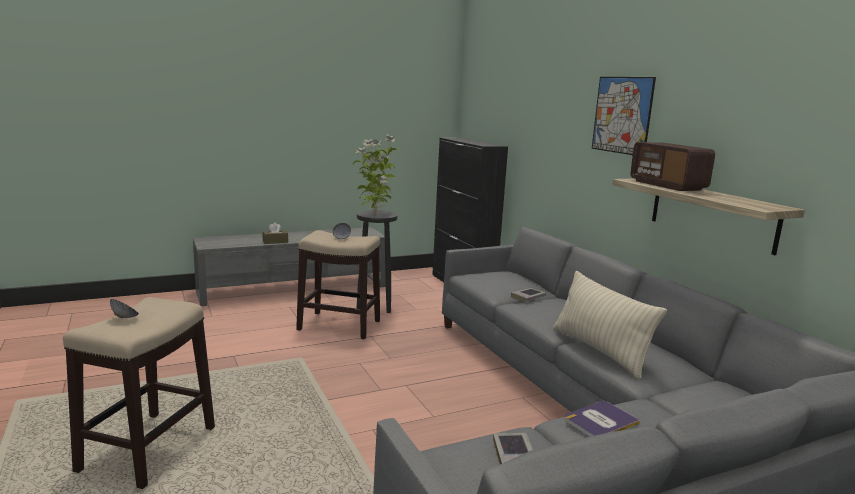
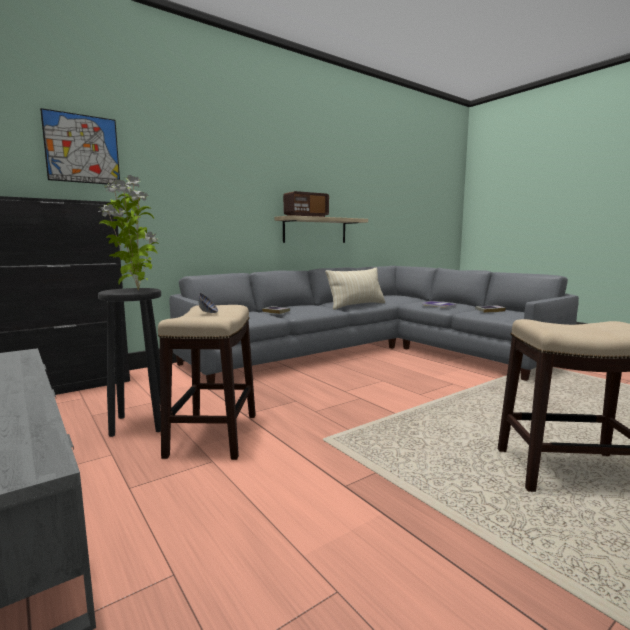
camera: 100 degrees left, 5 degrees down
(124, 318) = (598, 330): bowl -> none
(275, 241) = (30, 404): brown tissue box -> none
(622, 115) = (247, 175): picture -> picture (82, 149)

